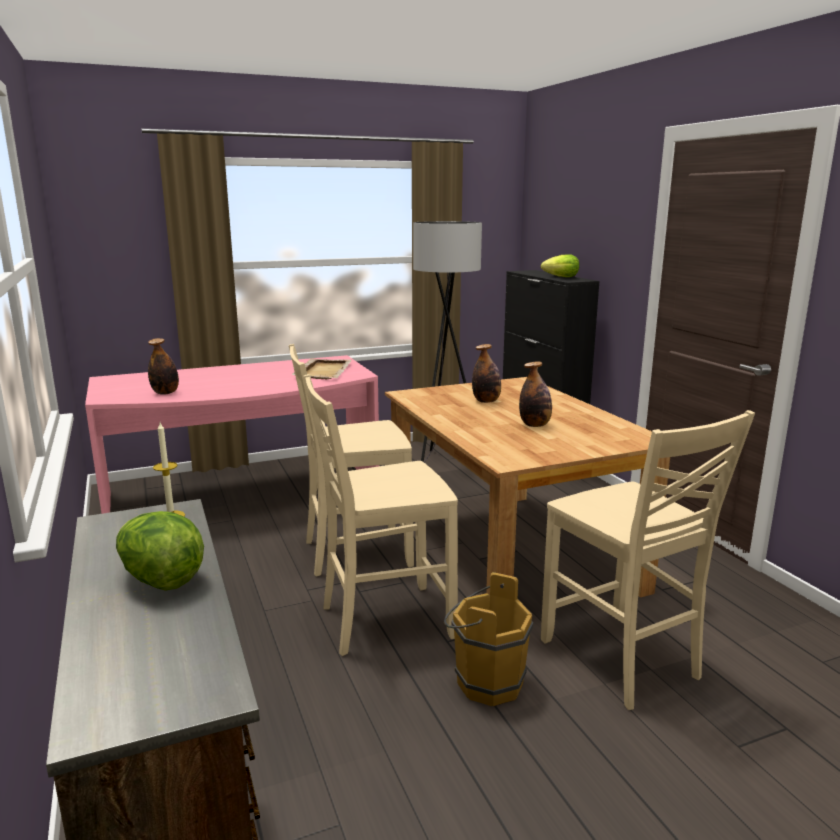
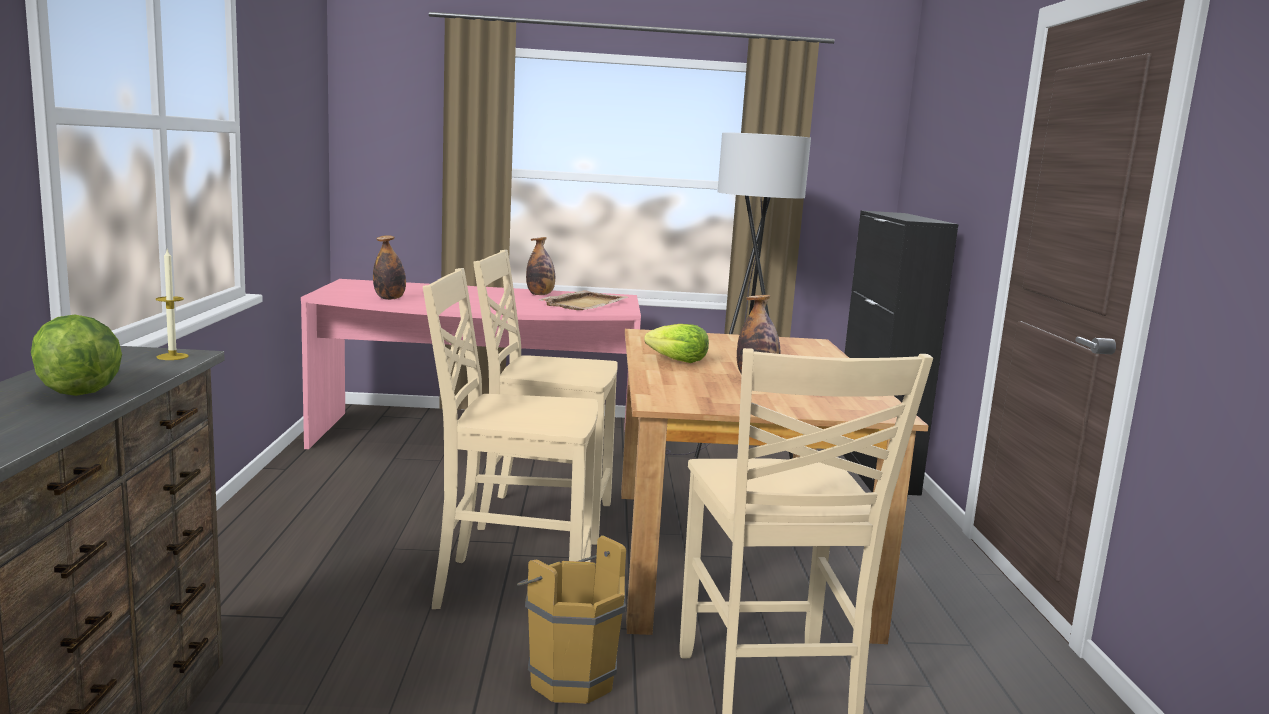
camera: 20 degrees right, 5 degrees down
(486, 401) = (733, 352): bottle -> bottle (540, 294)
(561, 277) = (914, 218): lettuce -> lettuce (678, 361)

